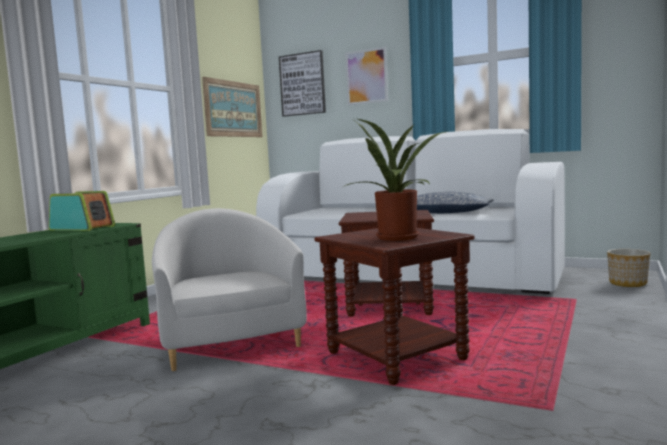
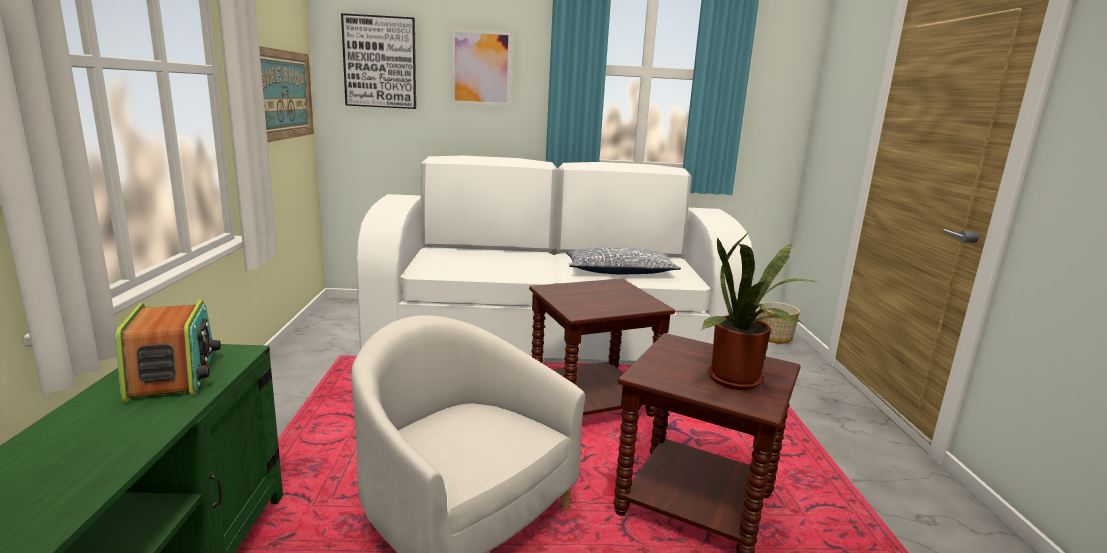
camera: 30 degrees left, 10 degrees up
(82, 228) = (173, 375): radio -> radio turned 75 degrees clockwise

